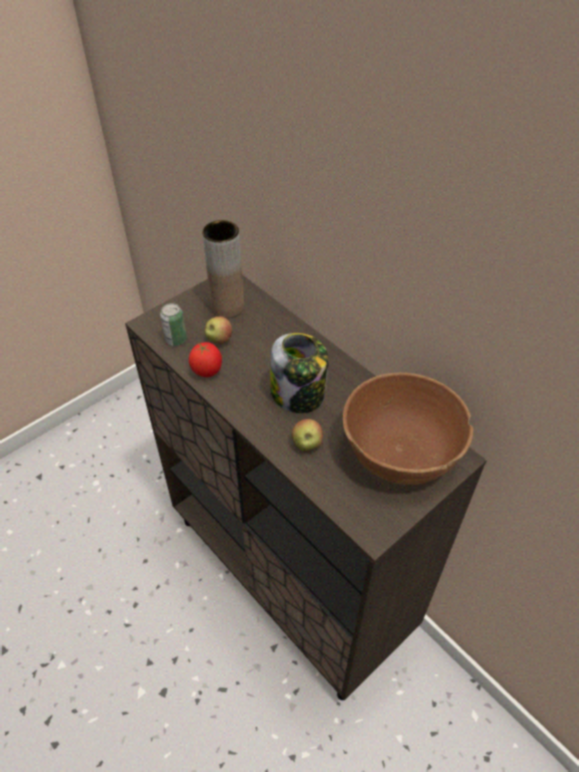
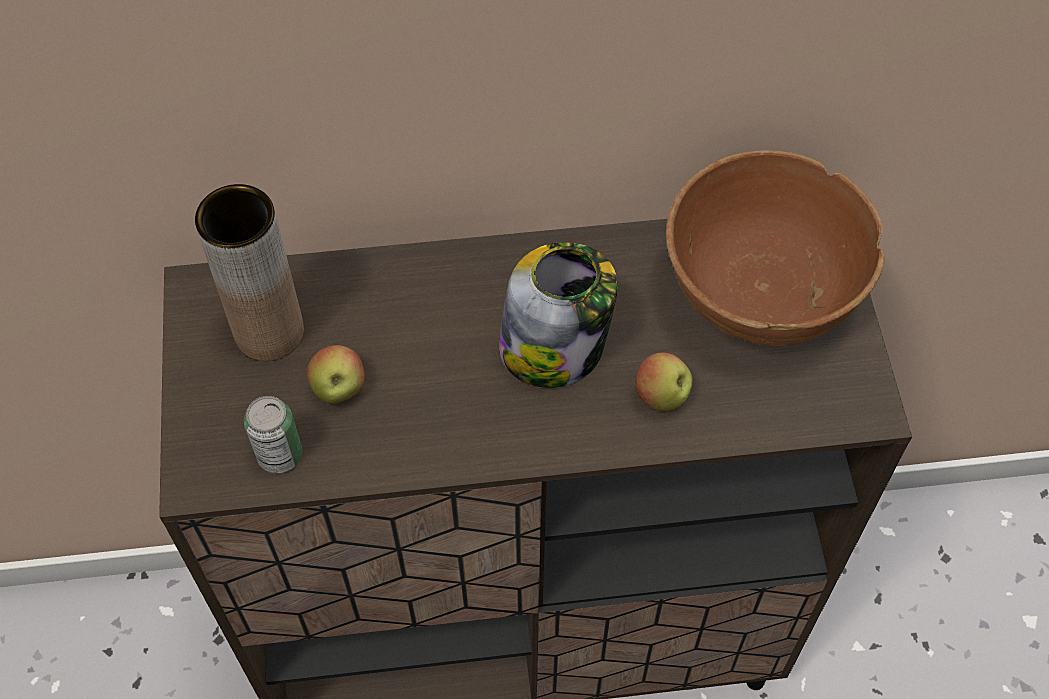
camera: 55 degrees left, 10 degrees up
(207, 372) = (400, 448): tomato -> none

